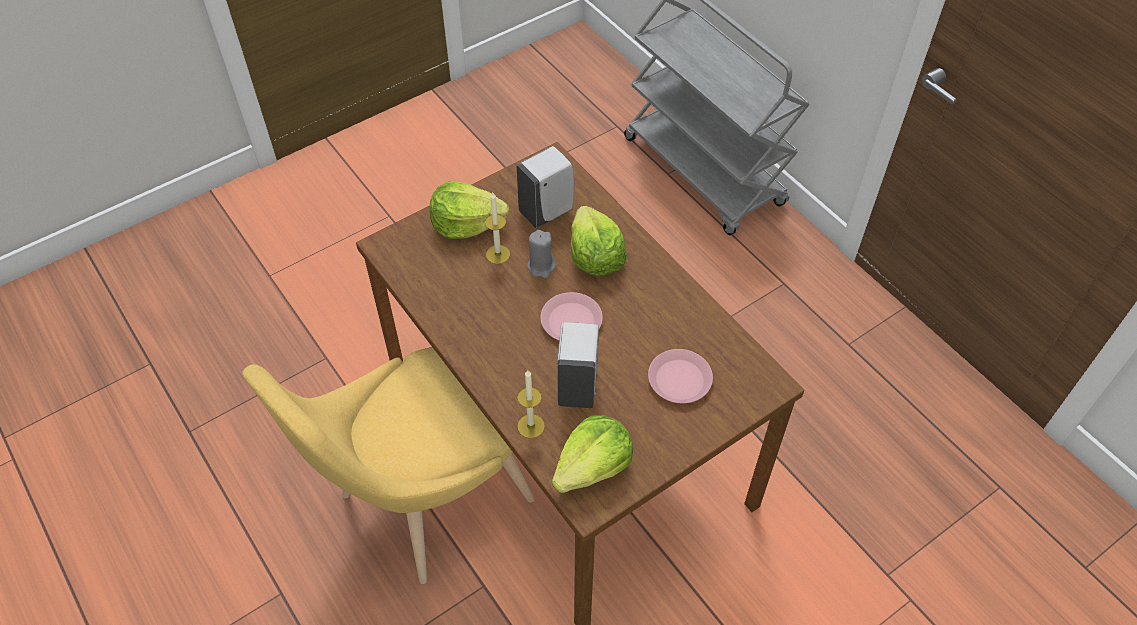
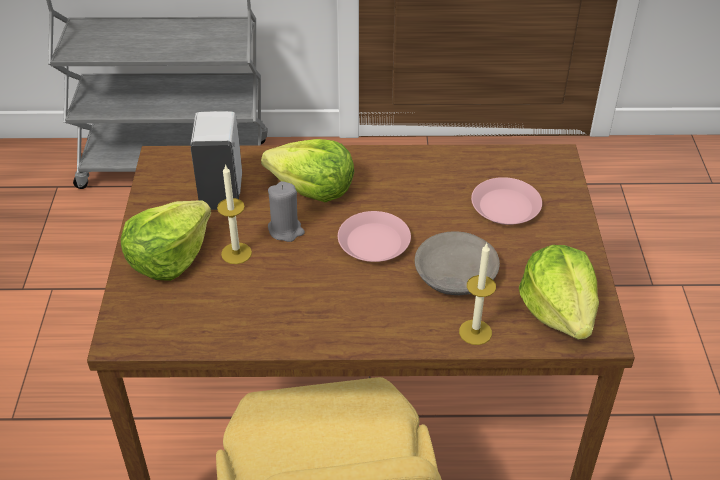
camera: 55 degrees left, 10 degrees down
(577, 385) = (454, 275): white soap dispenser -> grey bowl

